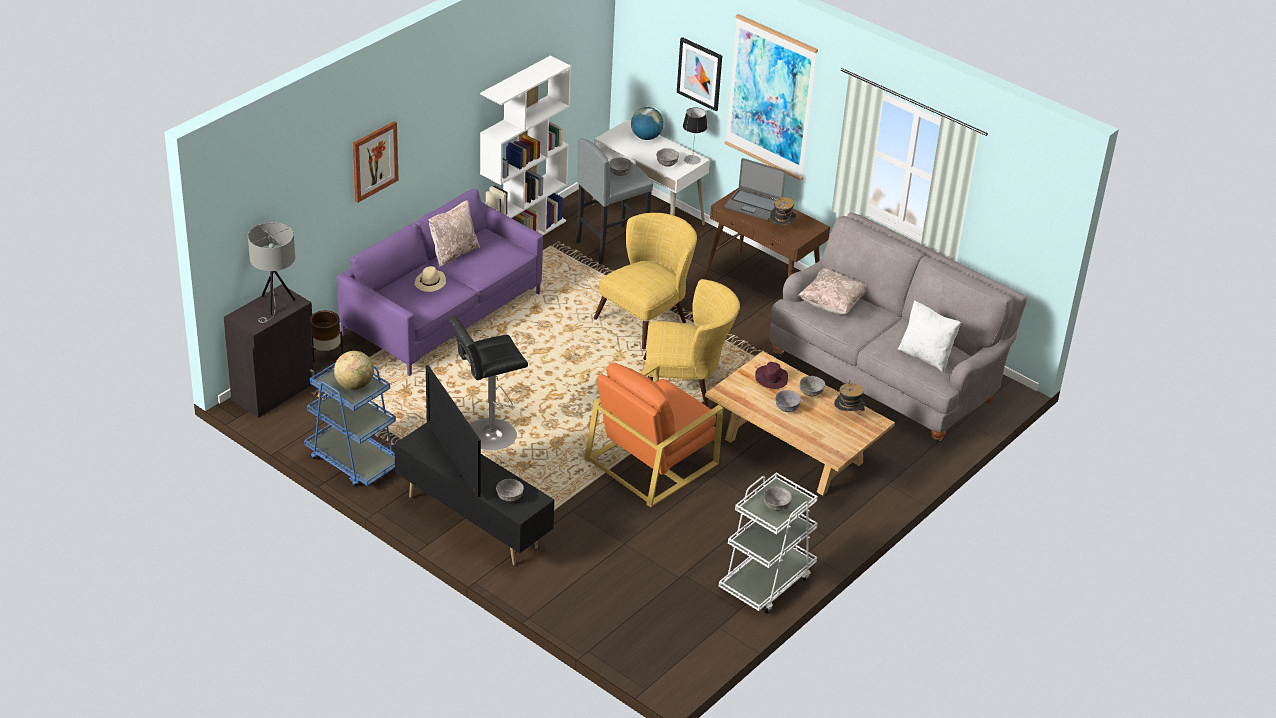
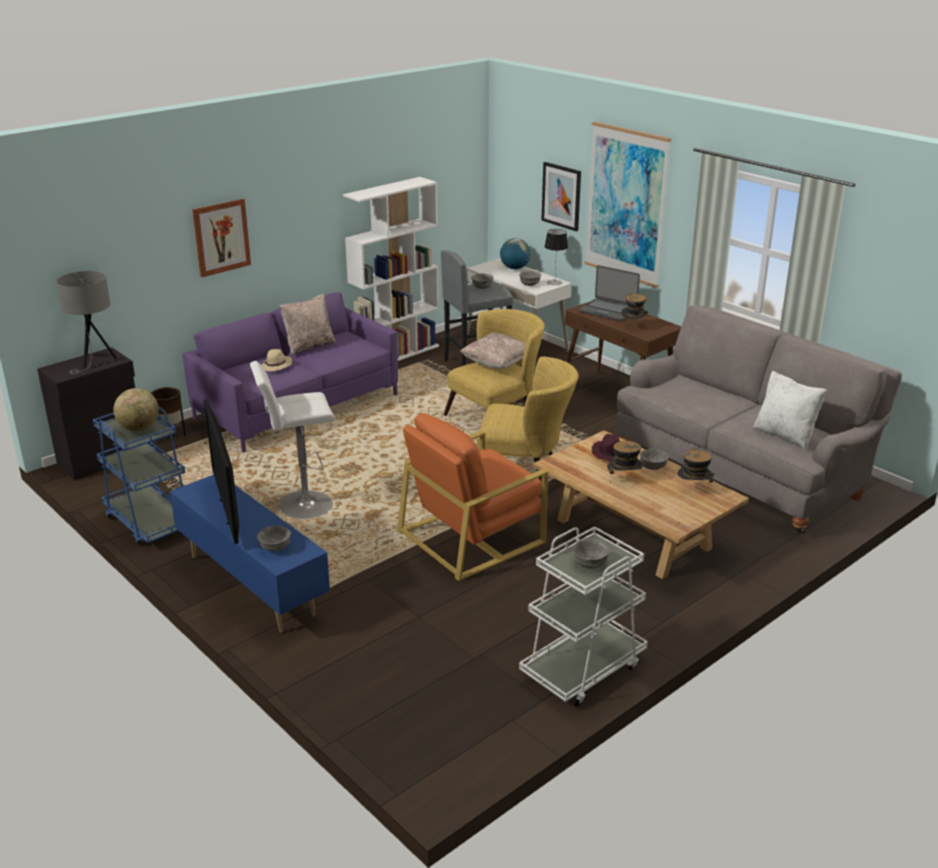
camera: 10 degrees right, 10 degrees down
(473, 521) = (252, 585): black tv stand -> blue tv stand
(487, 435) = (301, 505): black stool -> white stool
(787, 408) = (624, 479): grey bowl -> hat
(832, 303) = (682, 389): beige pillow -> beige pillow (496, 364)

